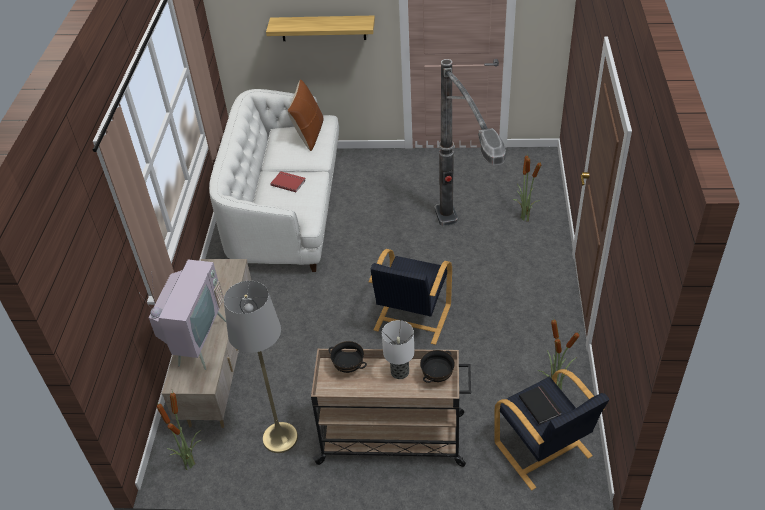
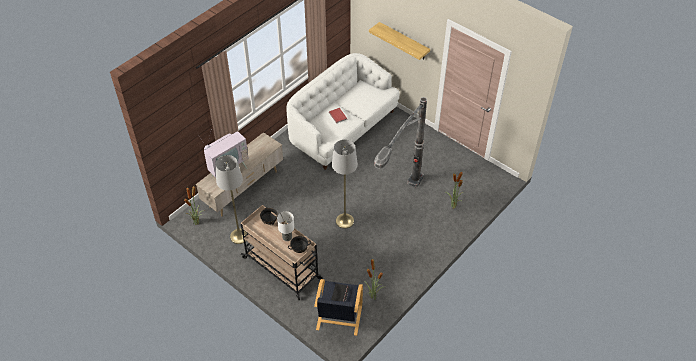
camera: 35 degrees right, 5 degrees up
(309, 135) = (373, 94): brown pillow -> none
(411, 318) = (344, 221): black armchair -> grey floor lamp

